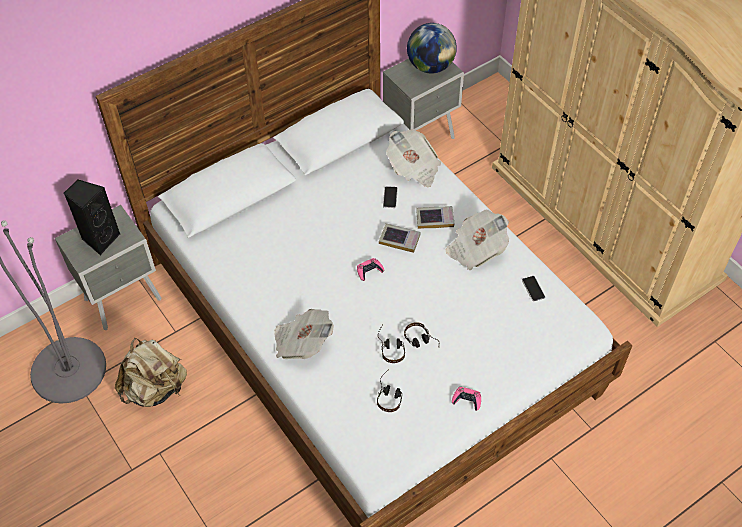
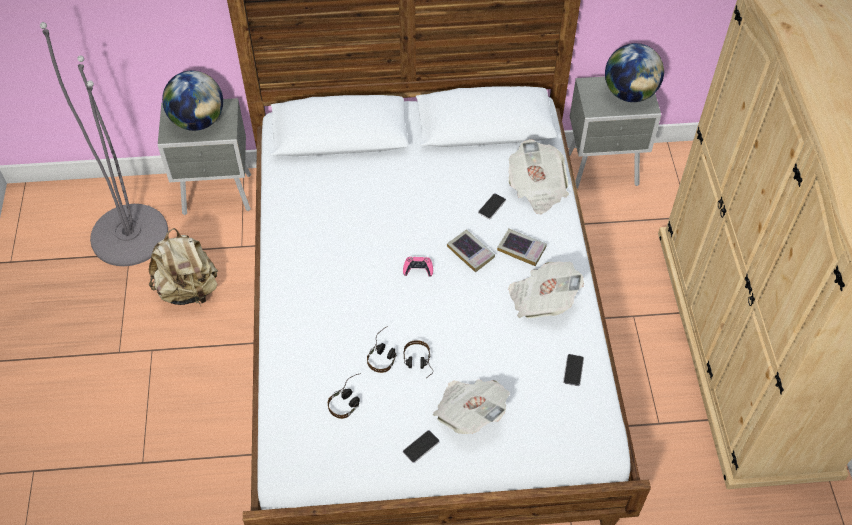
camera: 30 degrees right, 0 degrees up
(100, 238) = (198, 121): black speaker -> globe
(302, 342) = (304, 306): newspaper -> newspaper (469, 412)
(467, 400) = (421, 447): pink game controller -> phone

